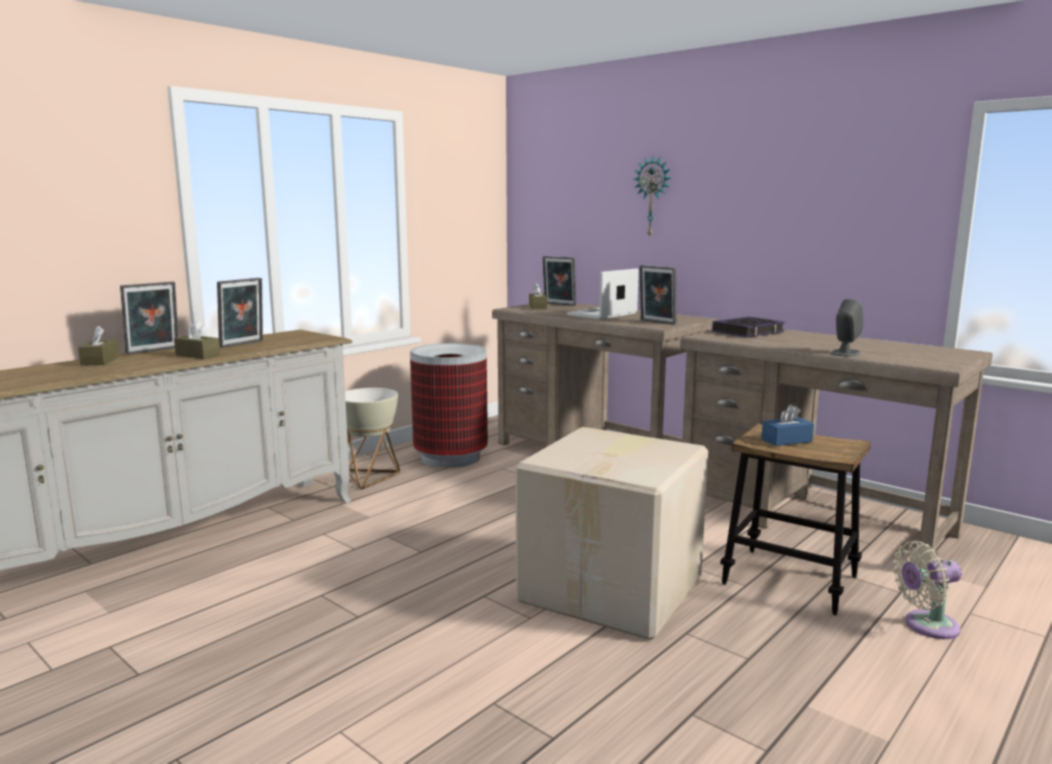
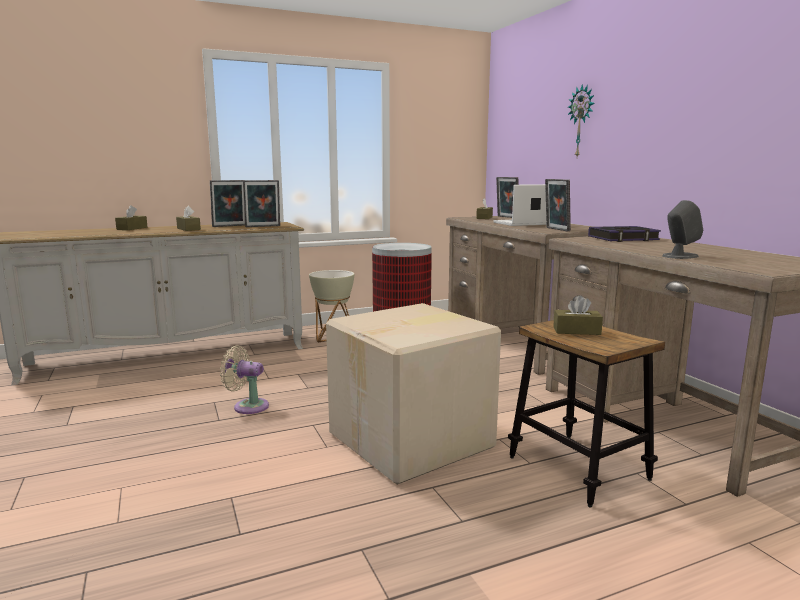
camera: 25 degrees right, 0 degrees up
(154, 351) = (173, 226): picture frame -> picture frame (263, 226)
(786, 440) = (576, 331): blue tissue box -> brown tissue box
(926, 626) = (680, 541): beige fan -> beige fan (247, 406)

